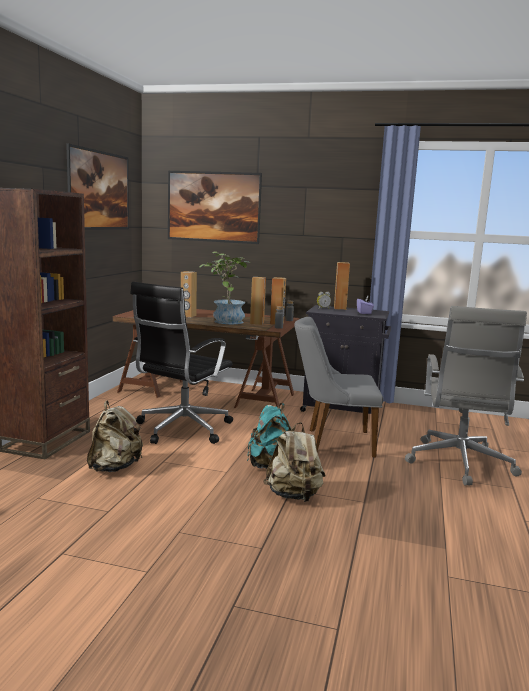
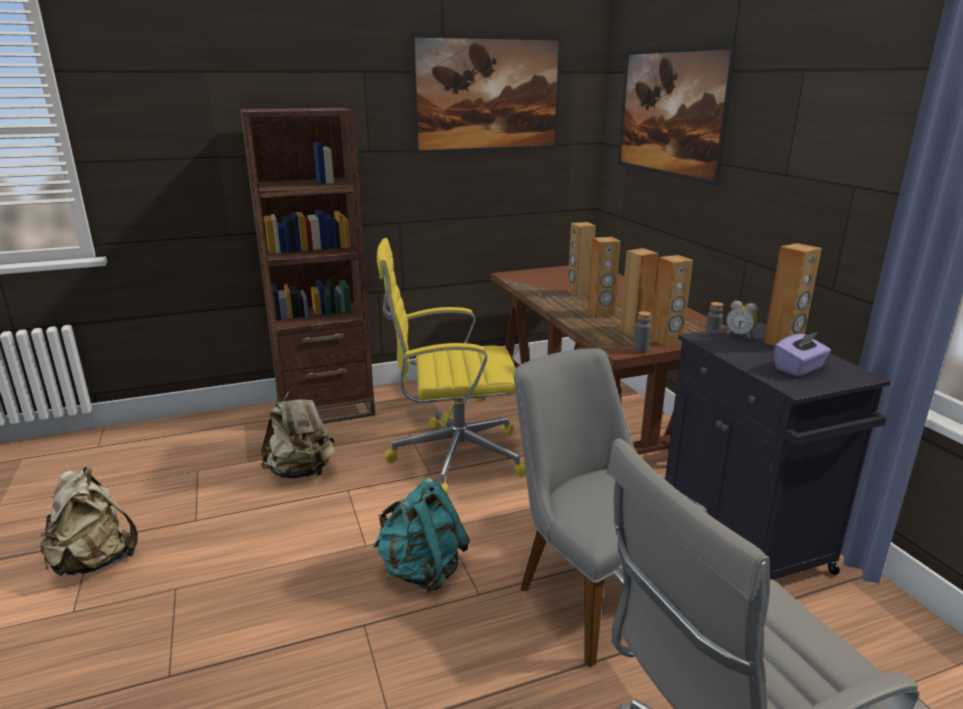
camera: 55 degrees right, 10 degrees up
(181, 429) = (453, 456): black office chair -> yellow office chair
(225, 321) = (601, 314): potted plant -> brown speaker
(294, 496) = (346, 637): beige backpack -> beige backpack (95, 561)

